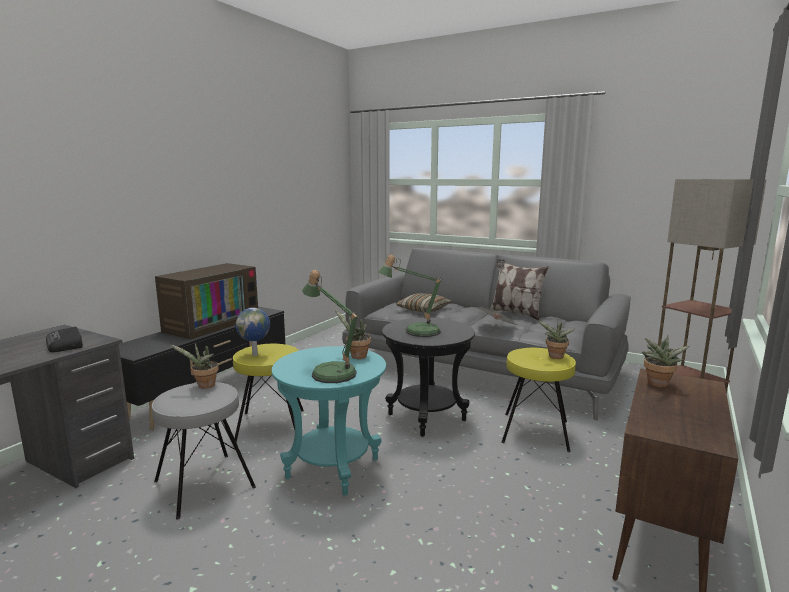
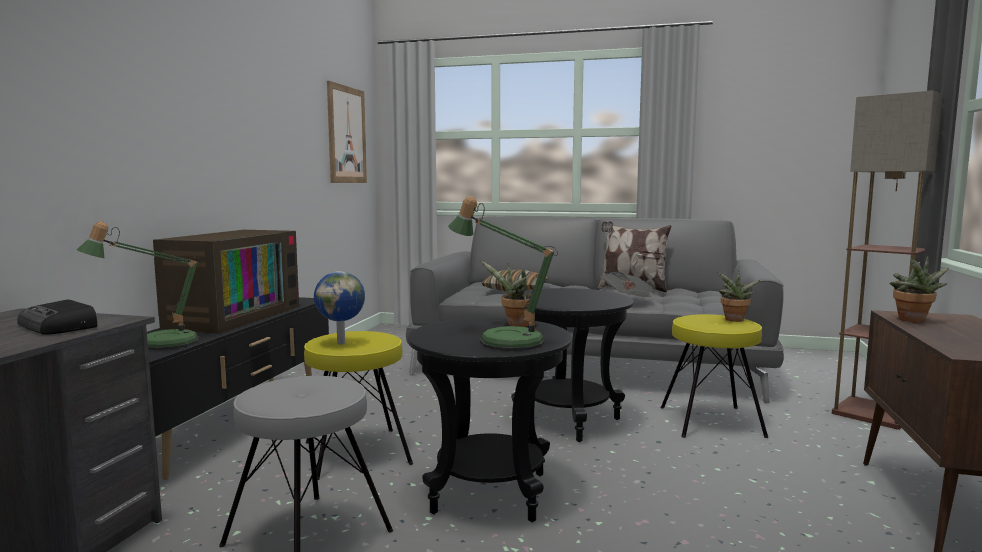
camera: 15 degrees left, 5 degrees down
(204, 386) = (303, 380): potted plant -> none
(322, 184) = (347, 135): none -> picture
(333, 469) = (490, 493): turquoise side table -> black side table
(416, 332) = (558, 300): table lamp -> table lamp (157, 344)

